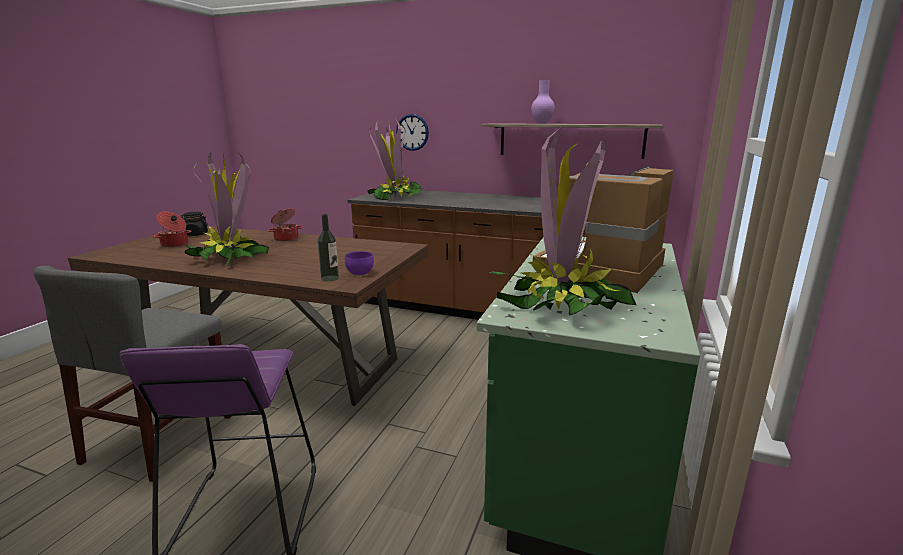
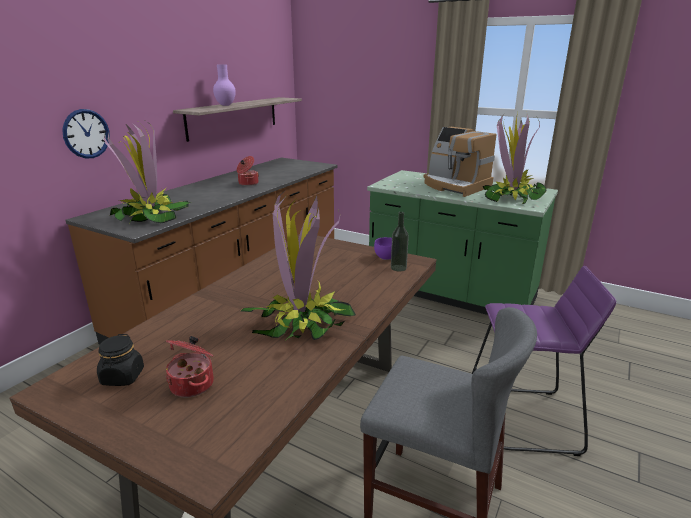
camera: 80 degrees left, 5 degrees up
(286, 238) = (225, 296): cooking pot -> cooking pot (247, 183)

